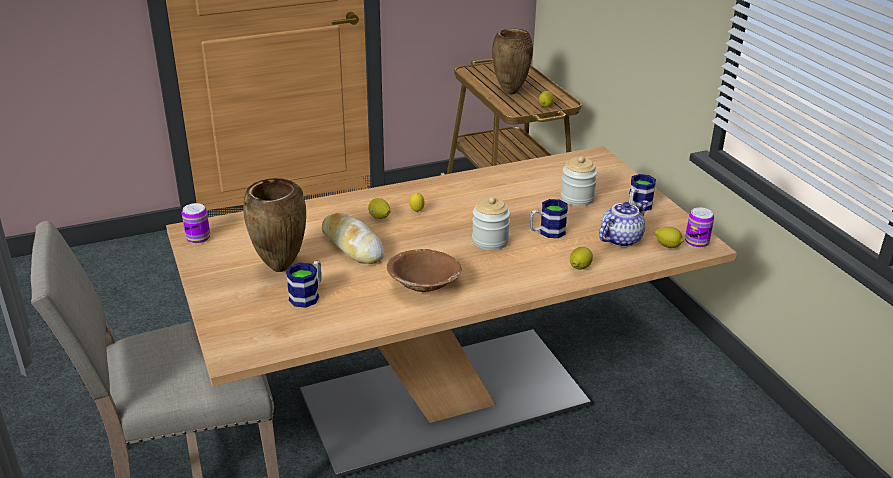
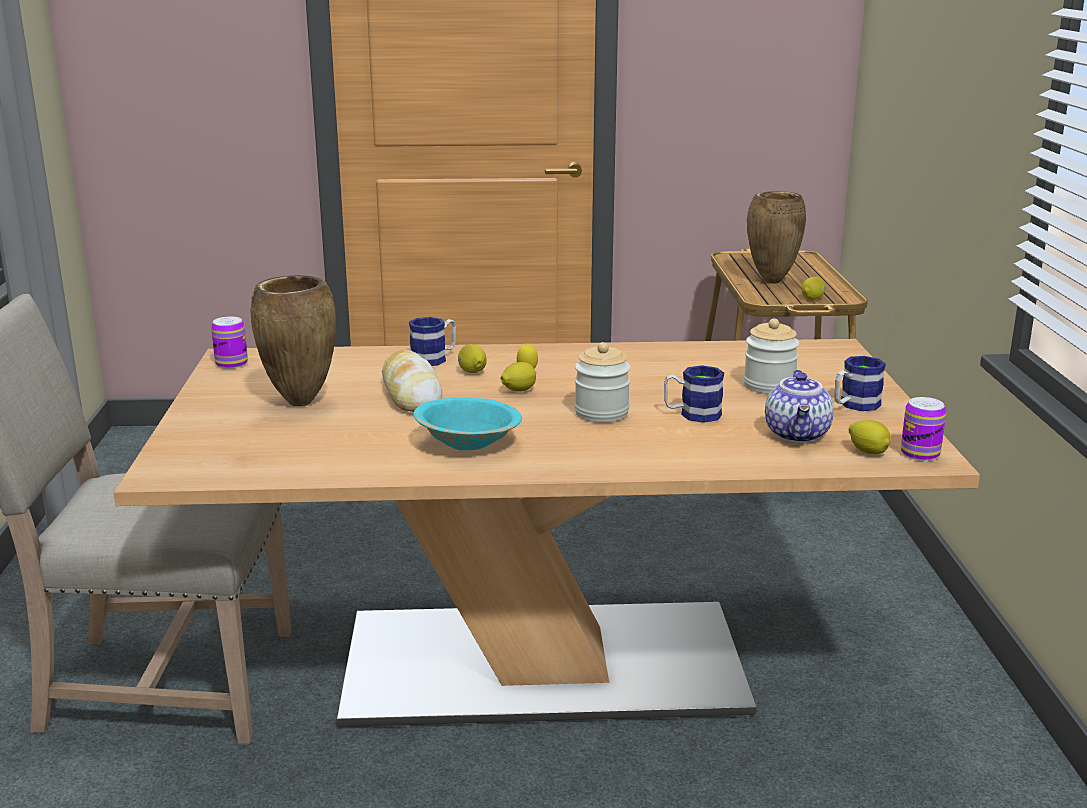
camera: 20 degrees right, 10 degrees down
(308, 295) = (309, 432): mug -> mug (434, 358)
(424, 285) = (468, 443): brown bowl -> turquoise bowl
(579, 267) = (708, 456): lemon -> lemon (518, 390)
(620, 239) = (798, 435): teapot -> teapot turned 120 degrees clockwise

